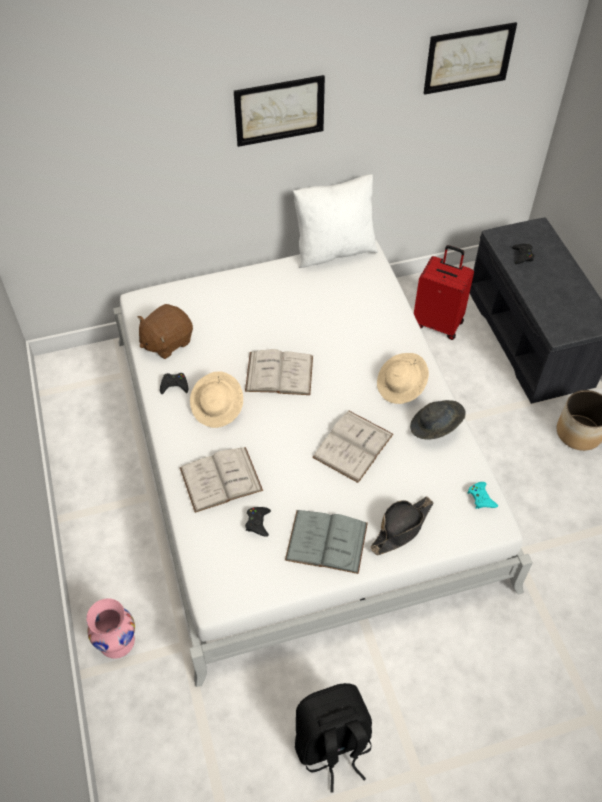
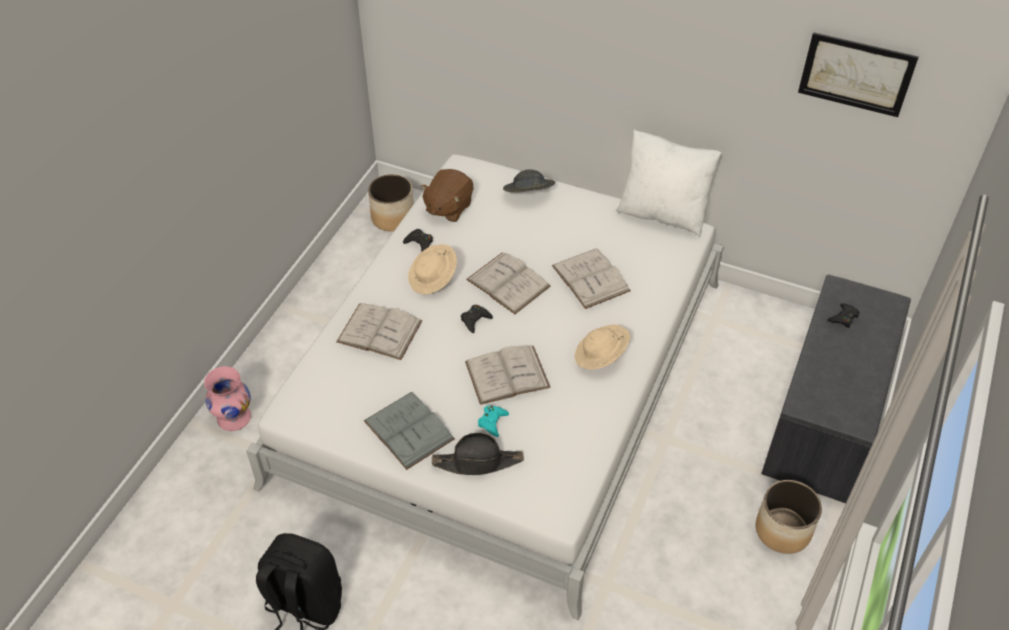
camera: 40 degrees right, 5 degrees down
(82, 382) = (393, 218): none -> planter
(166, 342) = (448, 208): brown plush toy -> brown plush toy turned 60 degrees counterclockwise
(258, 523) = (373, 381): black game controller -> black game controller (475, 320)
(279, 110) = (640, 43): picture -> none
(335, 331) = (590, 278): none -> white book
(435, 428) = (593, 407): grey hat -> grey hat (528, 195)
(438, 323) = (744, 350): red suitcase -> none
(481, 498) = (570, 487): turquoise game controller -> turquoise game controller (492, 422)

